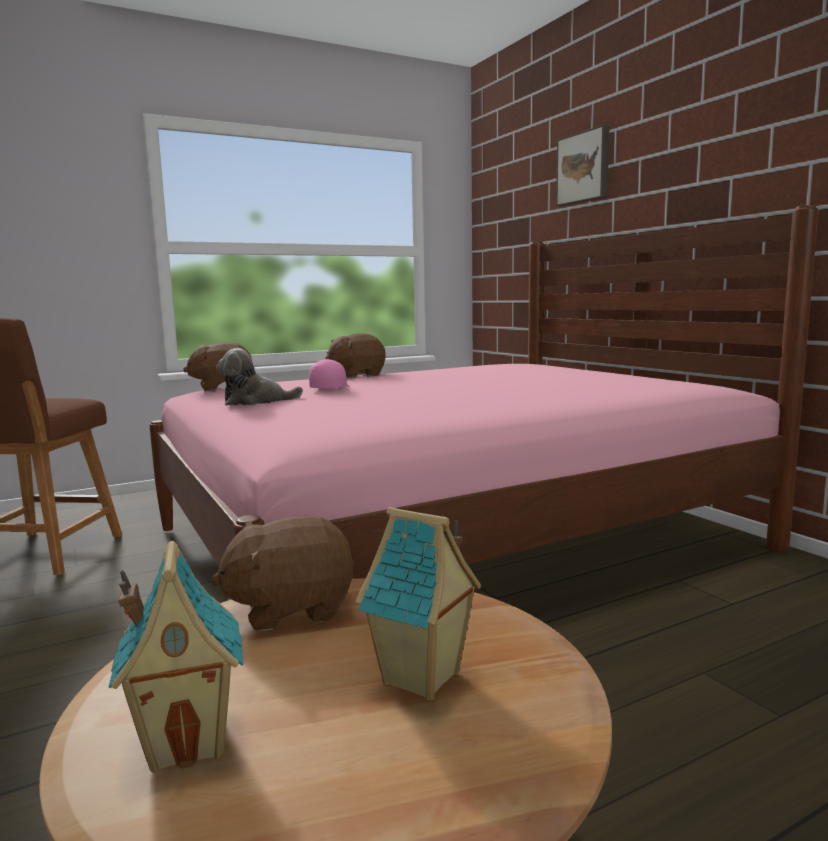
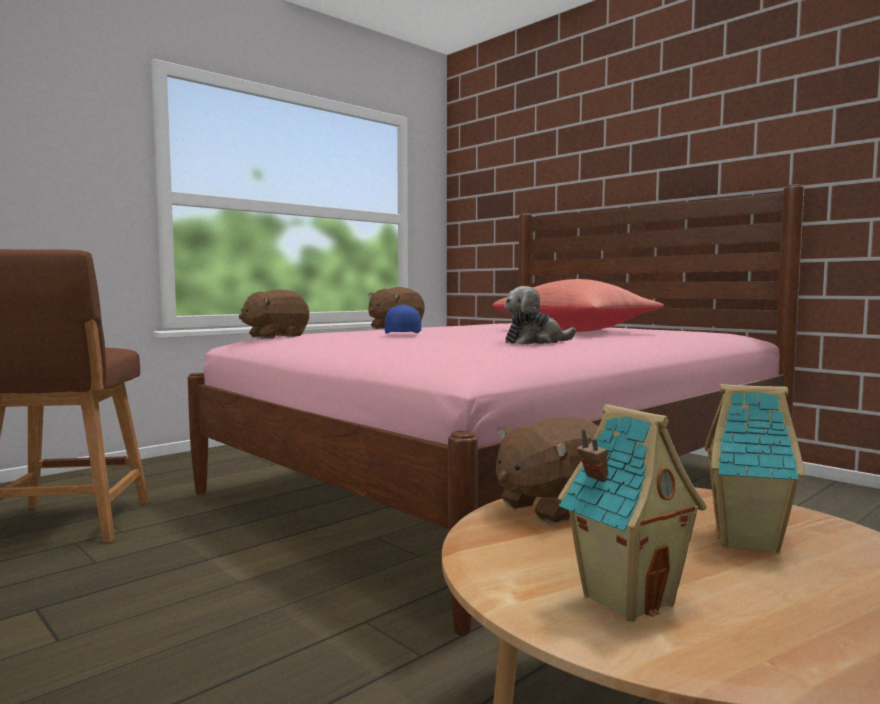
camera: 15 degrees left, 5 degrees down
(255, 402) = (348, 343): plush toy -> plush toy (536, 342)
(329, 388) = (401, 334): pink cap -> blue cap
(524, 384) = (577, 331): none -> red pillow
(584, 167) = (573, 149): picture -> none

